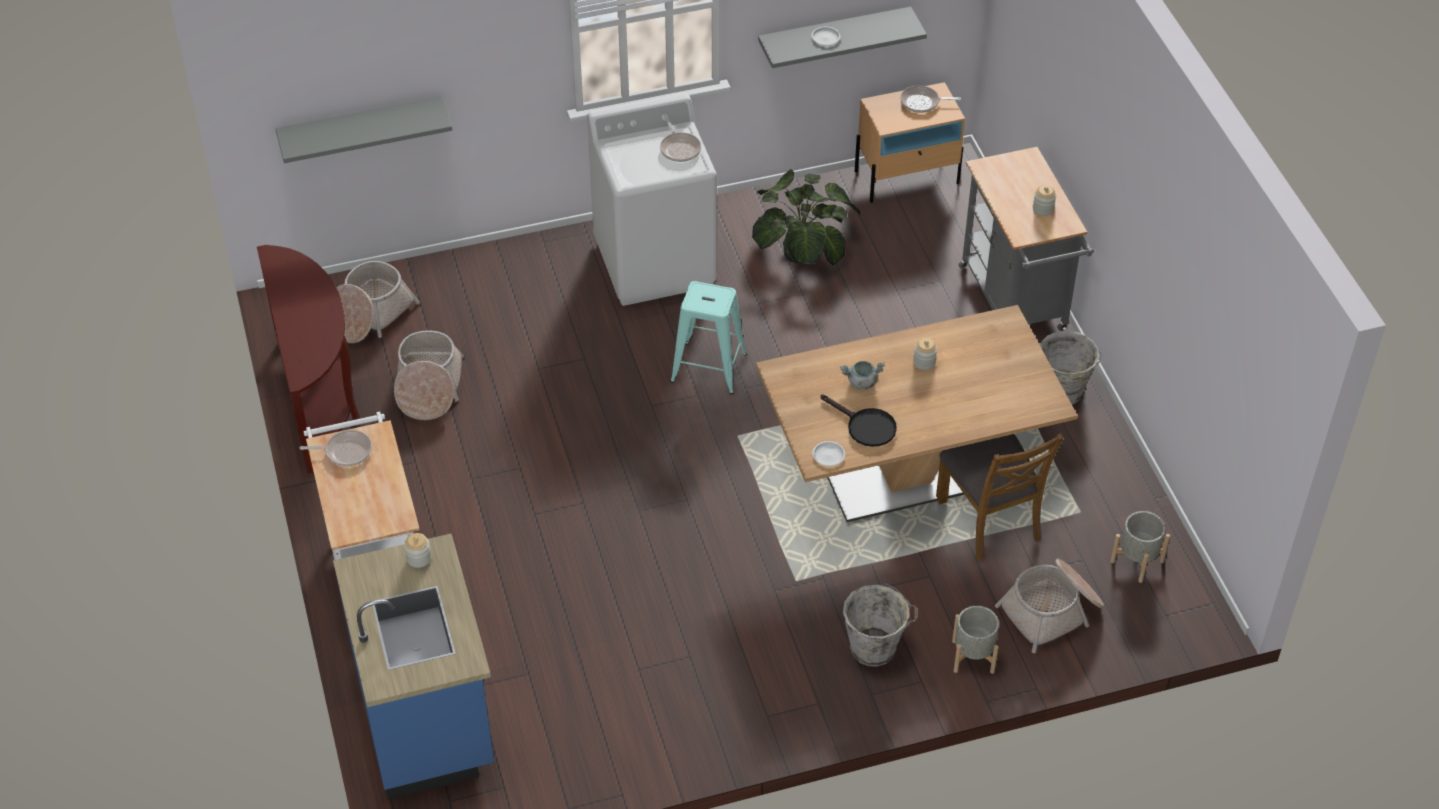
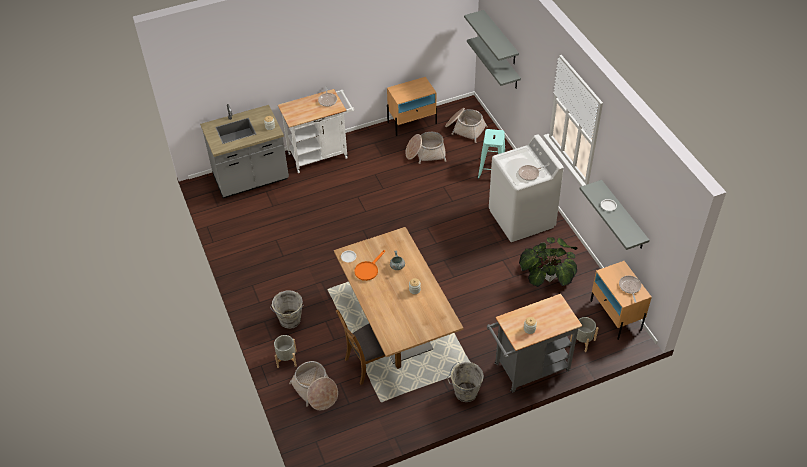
camera: 85 degrees right, 0 degrees up
(319, 400) = (412, 122): brown console table -> beige nightstand
(338, 88) = (500, 38): none -> grey shelf
(427, 716) = (251, 179): blue counter -> grey counter
(708, 368) = (455, 245): turquoise stool -> turquoise stool (491, 170)
(865, 426) = (368, 269): black frying pan -> orange frying pan
(1137, 561) = (350, 428): grey planter -> grey planter (582, 341)

